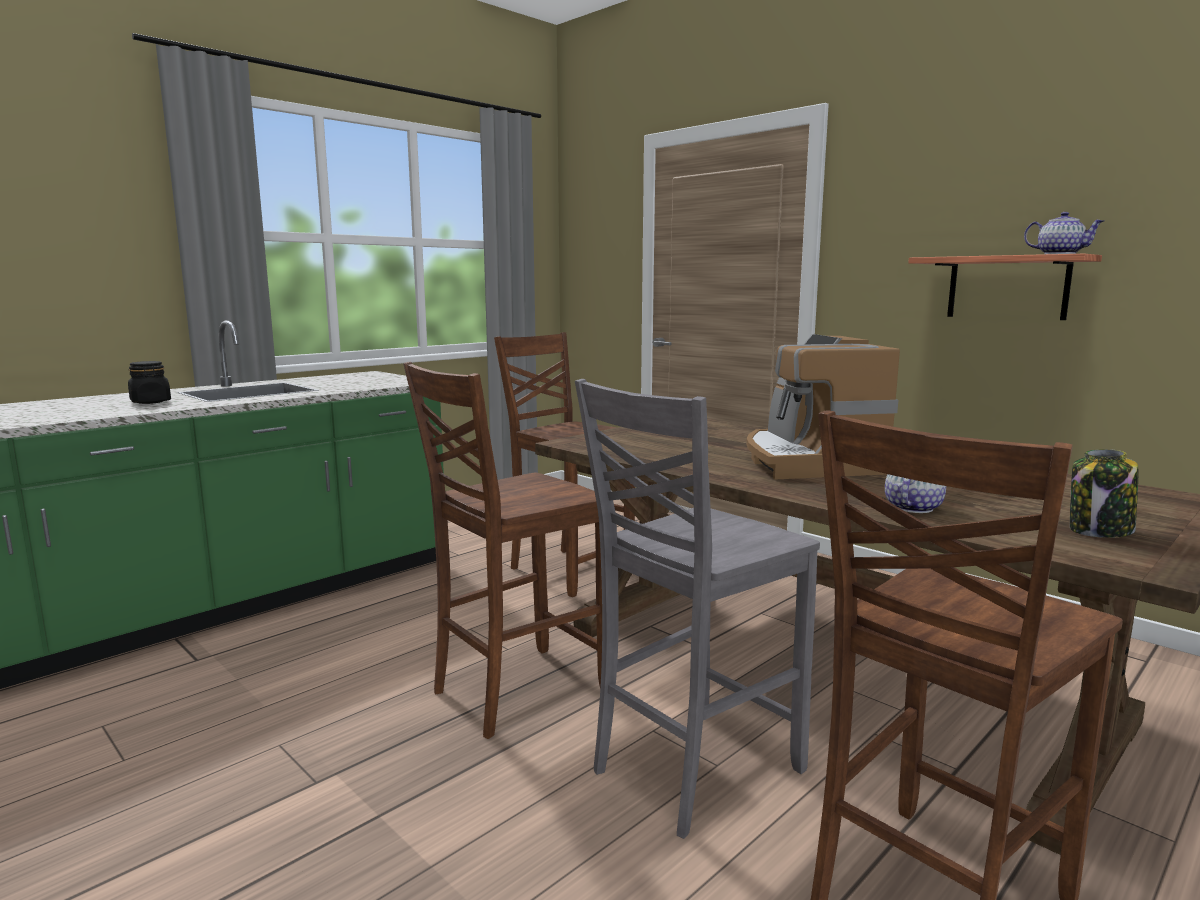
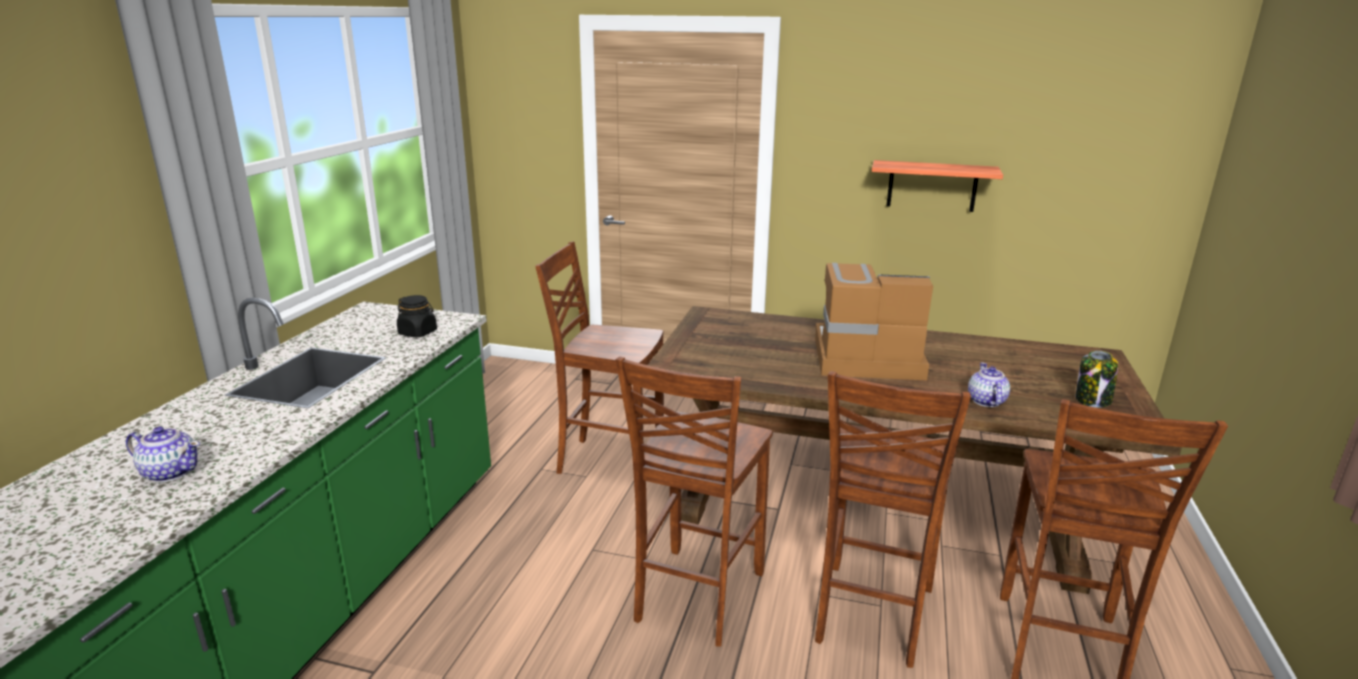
camera: 30 degrees left, 10 degrees up
(151, 402) = (242, 424): black jar -> black jar (418, 333)
(691, 770) = (870, 615): grey chair -> brown chair
(809, 461) = (865, 359): coffee machine -> coffee machine turned 135 degrees clockwise
(1059, 254) = (978, 169): teapot -> teapot (170, 472)

